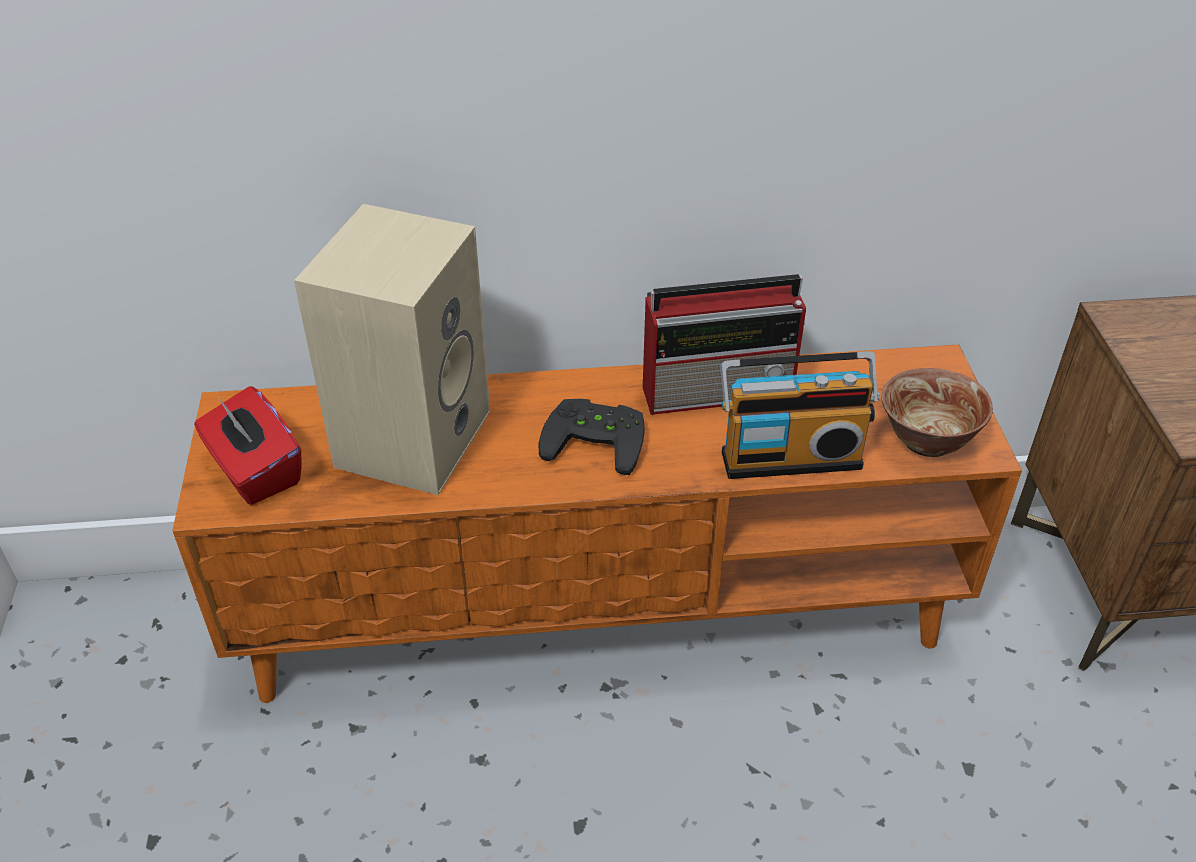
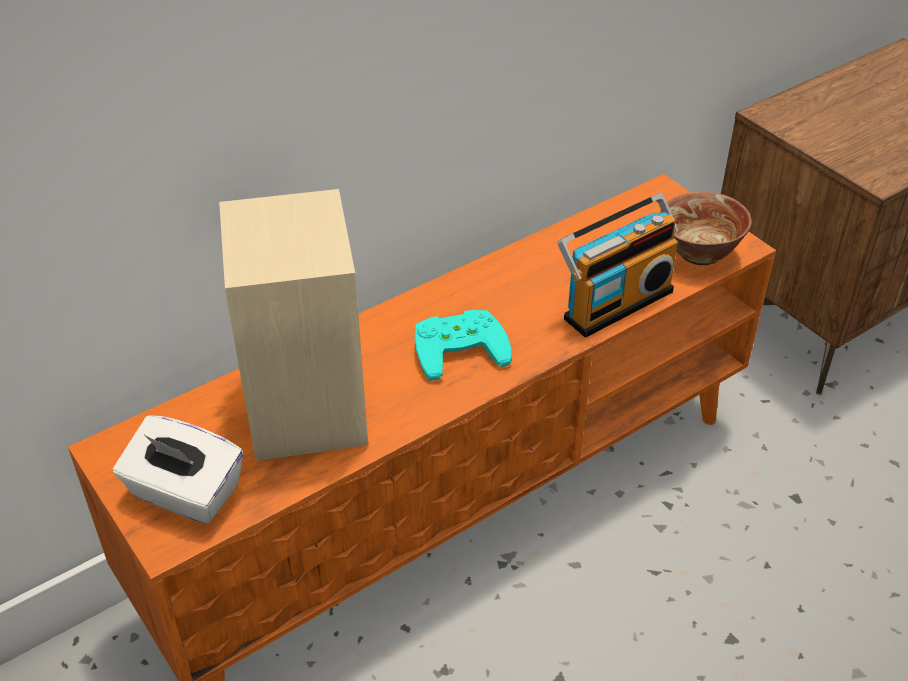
camera: 30 degrees left, 0 degrees up
(255, 471) = (185, 493): red tissue box -> white tissue box
(597, 438) = (459, 346): black game controller -> turquoise game controller
(720, 390) = (523, 271): radio -> none

